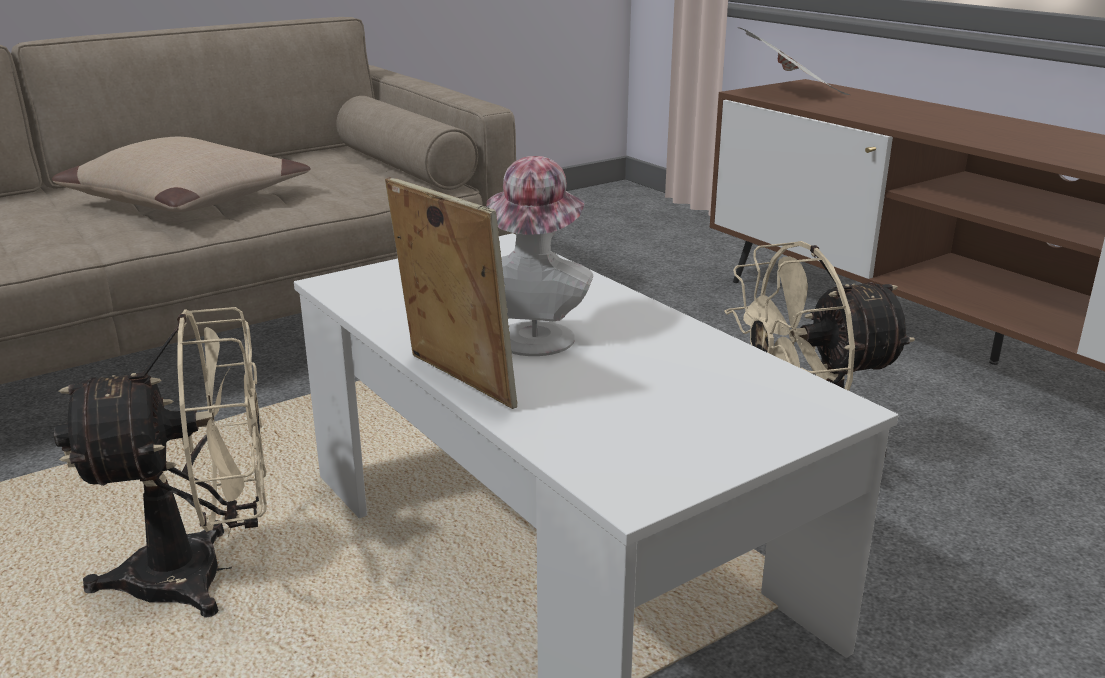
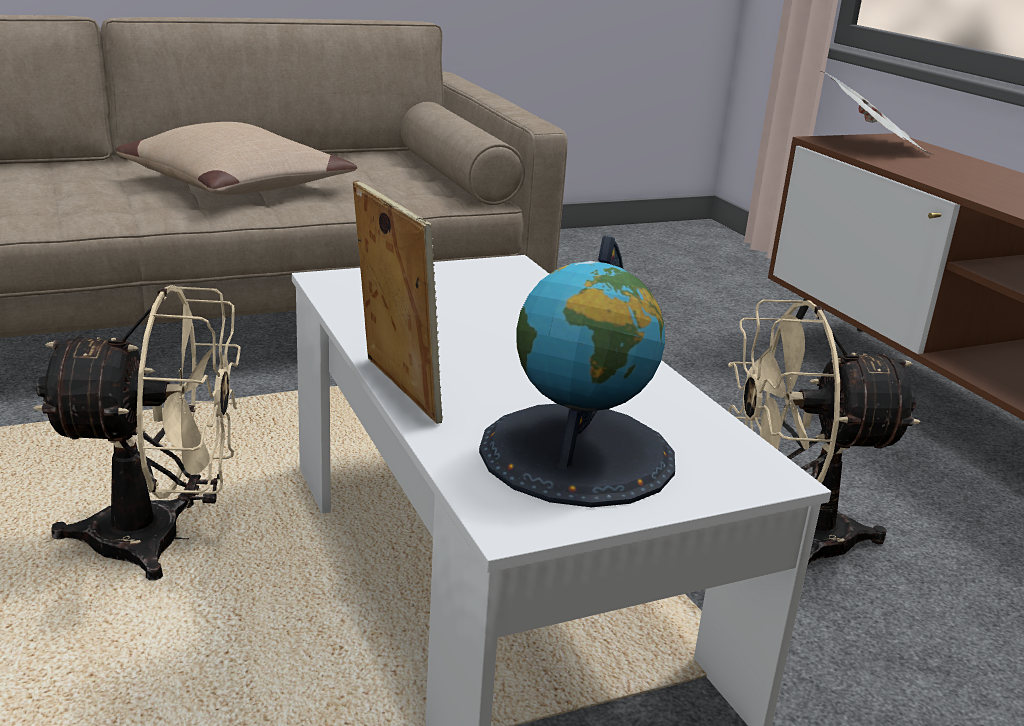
camera: 10 degrees right, 0 degrees up
(535, 334) = (497, 356): hat -> none
(659, 417) = (578, 454): none -> globe

